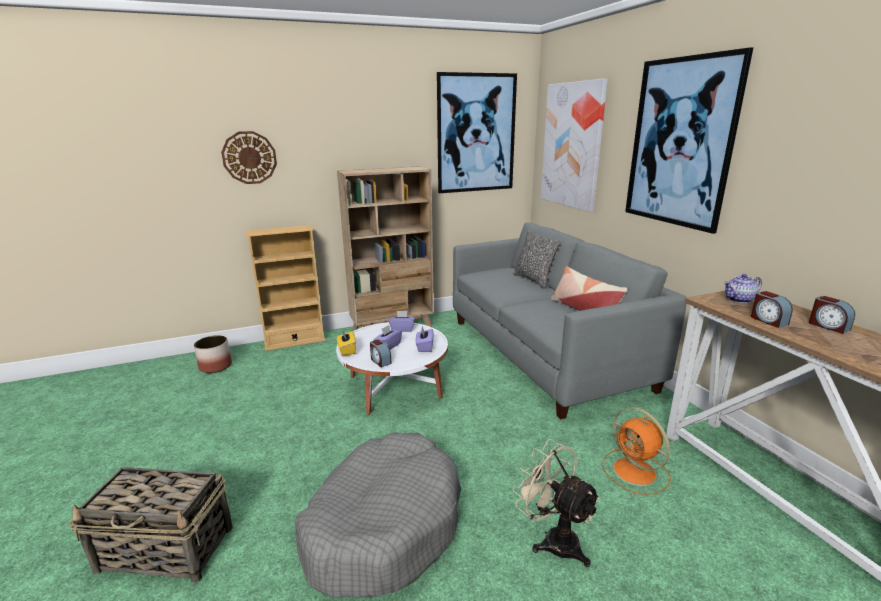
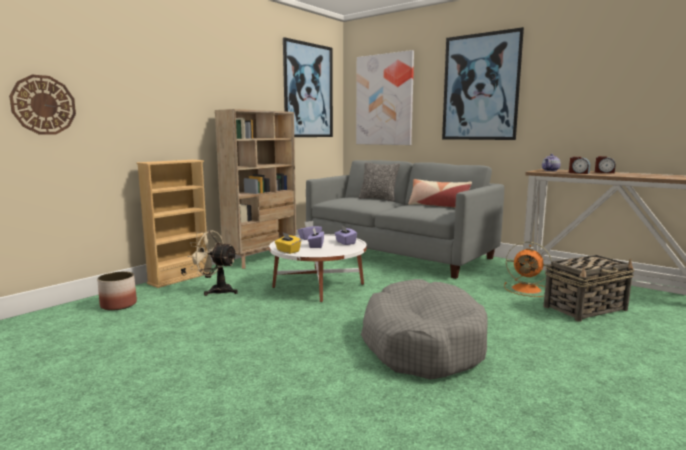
camera: 30 degrees left, 10 degrees down
(167, 549) = (275, 401): basket -> basket (585, 308)
(249, 157) = (140, 90): wall clock -> wall clock (43, 105)
(380, 361) = (326, 252): alarm clock -> none
(553, 539) = (527, 322): beige fan -> beige fan (216, 290)

